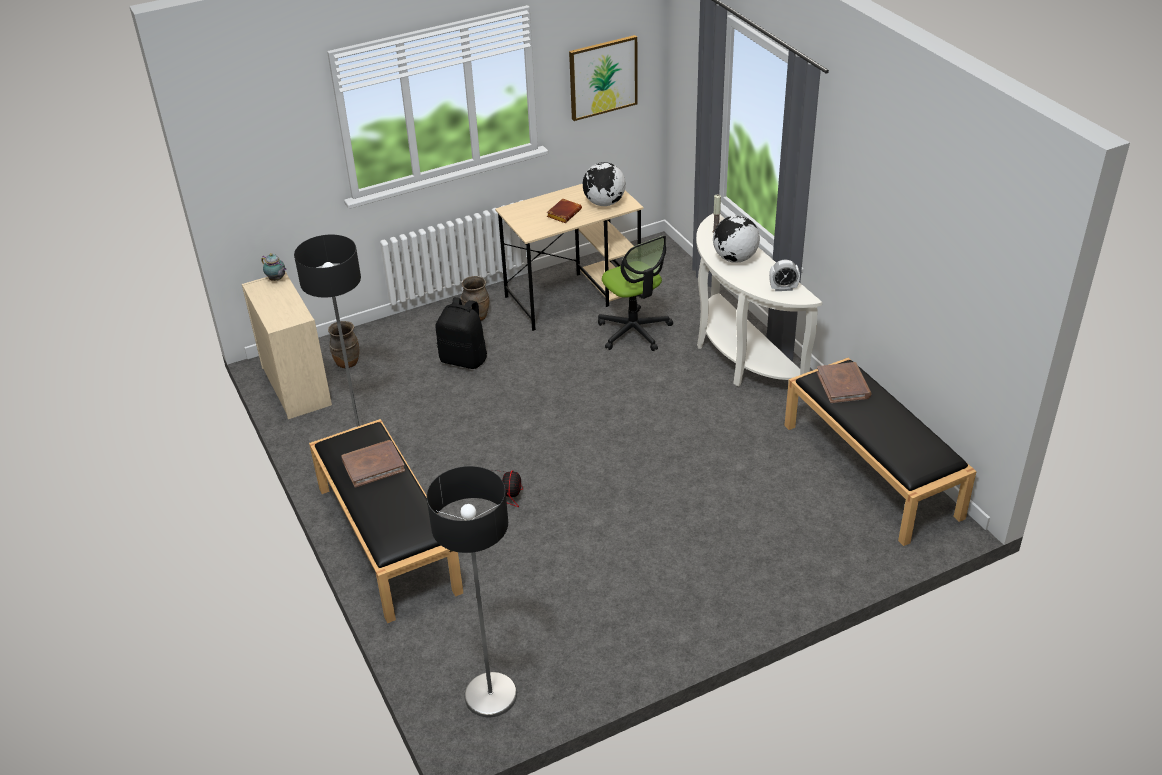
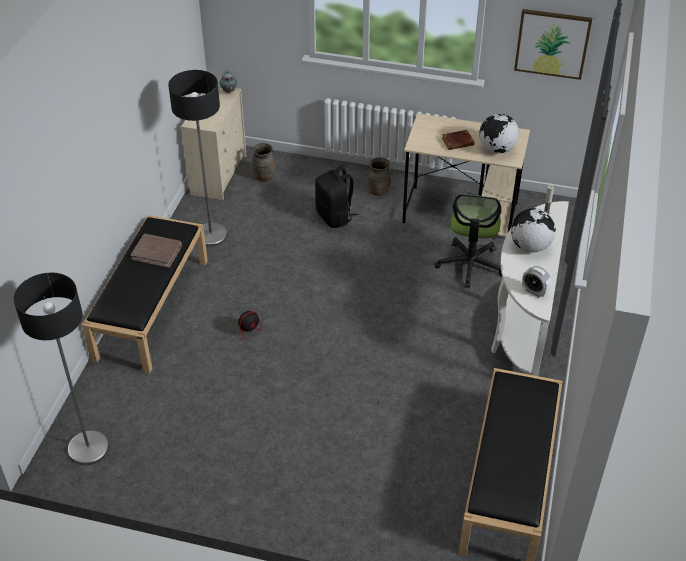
camera: 40 degrees right, 5 degrees up
(843, 385) = (522, 399): brown book -> none

